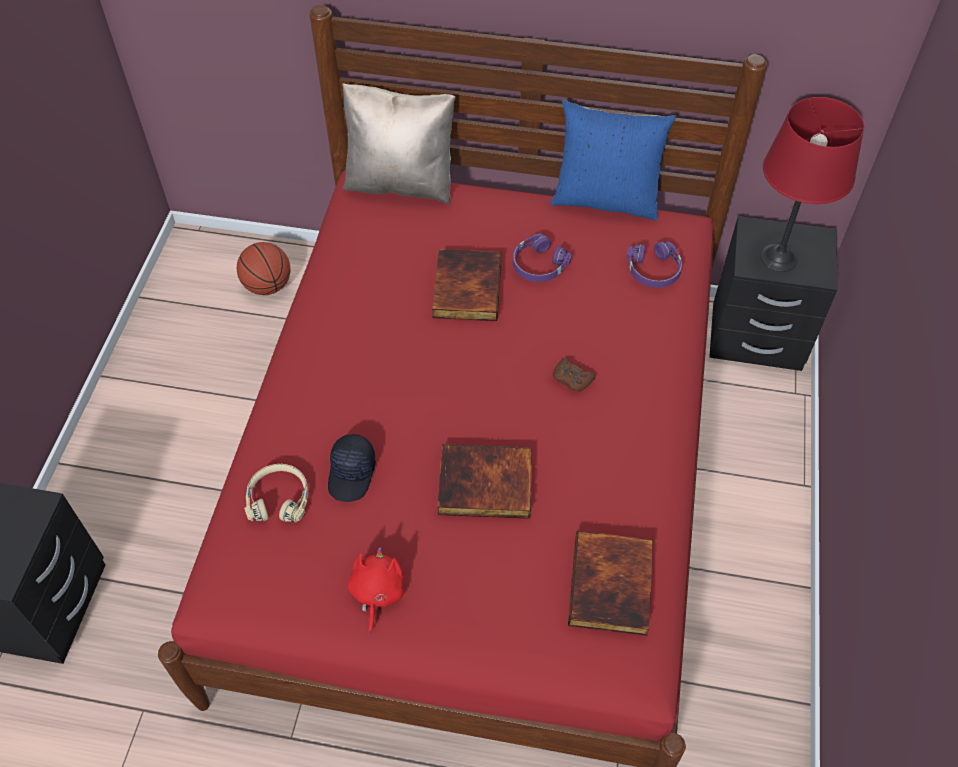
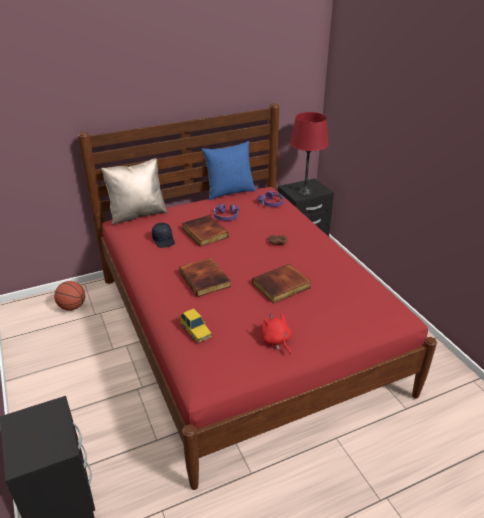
camera: 35 degrees left, 20 degrees down
(279, 498) = (196, 331): beige headphones -> toy car
(352, 473) = (221, 307): black cap -> black cap (164, 240)
(613, 586) = (364, 293): book -> book (205, 279)

